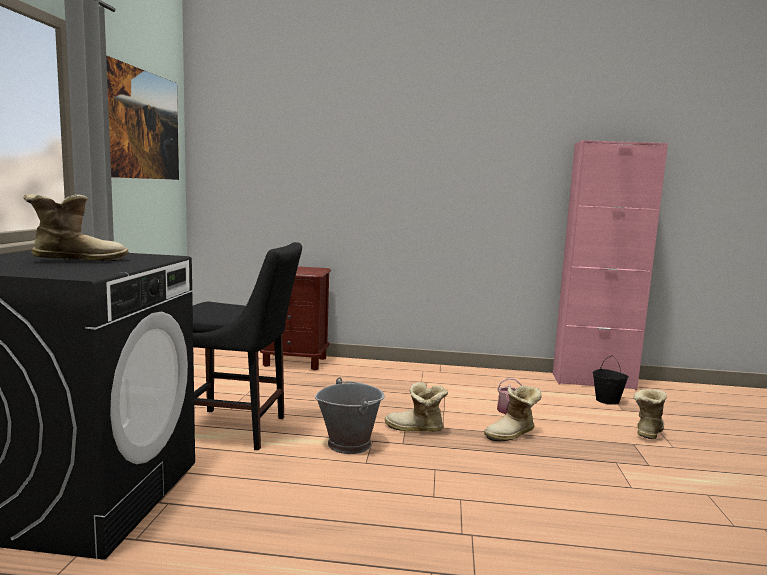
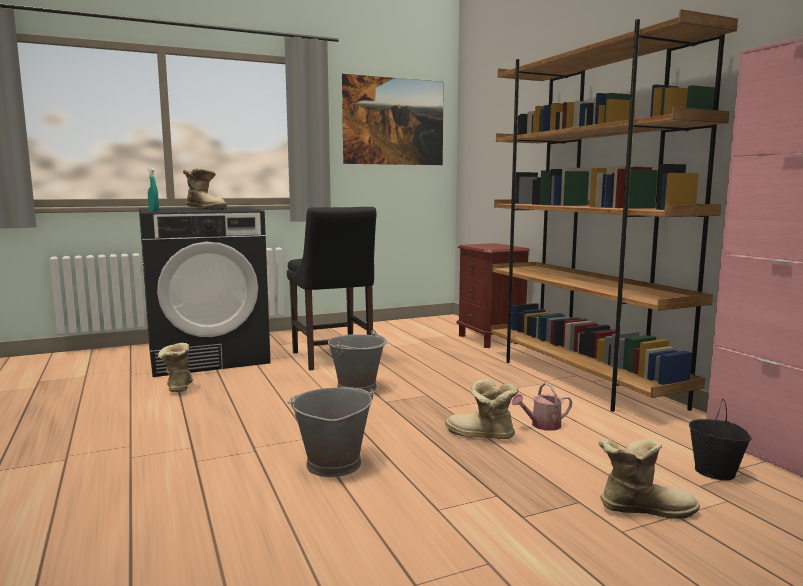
camera: 60 degrees right, 0 degrees up
(76, 275) = (154, 211): none -> turquoise spray bottle
(415, 429) = (421, 400): boot -> boot (177, 387)
(433, 373) = (580, 379): none -> brown bookcase
(530, 504) = (333, 464): none -> grey bucket

